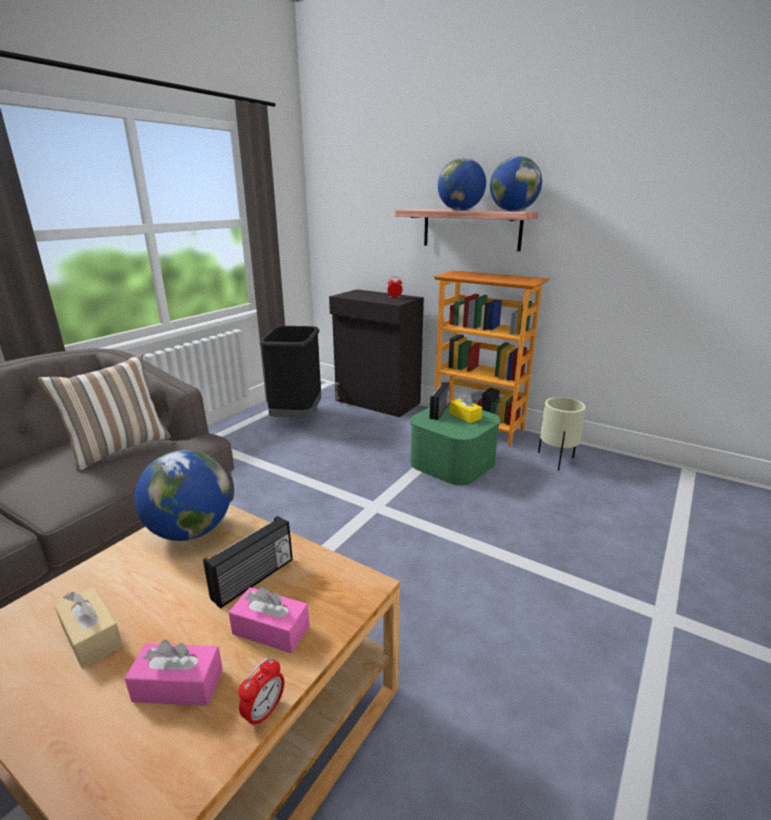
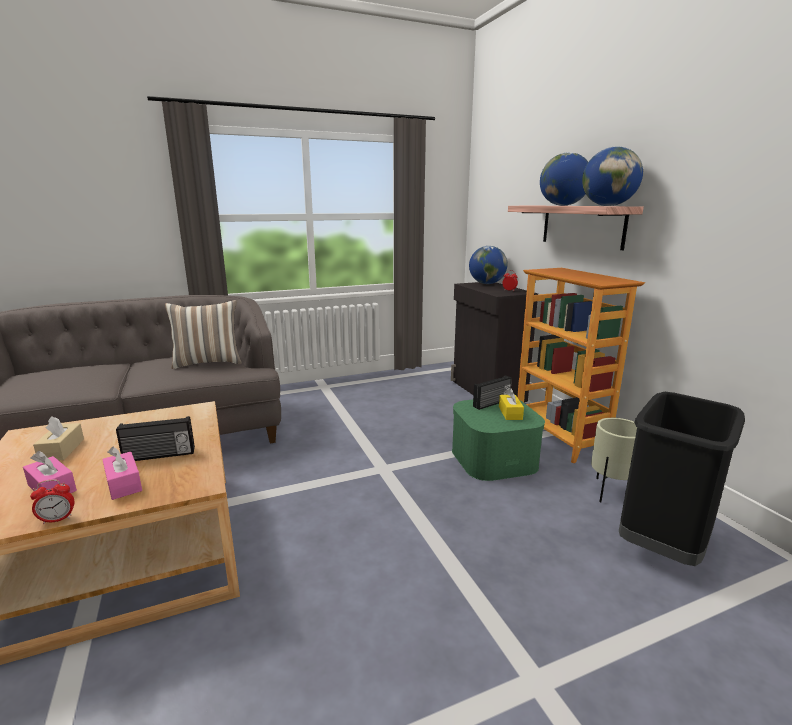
camera: 35 degrees right, 5 degrees down
(191, 531) = (175, 418): globe -> globe (486, 284)
(296, 417) = (406, 386): black trash can -> black trash can (662, 544)

